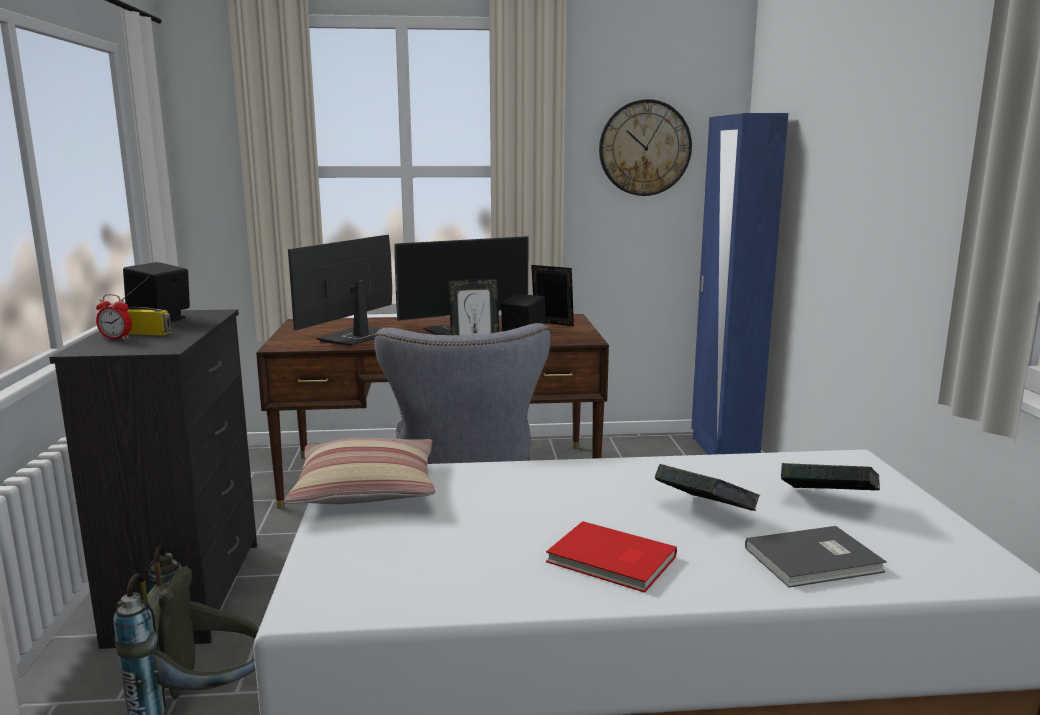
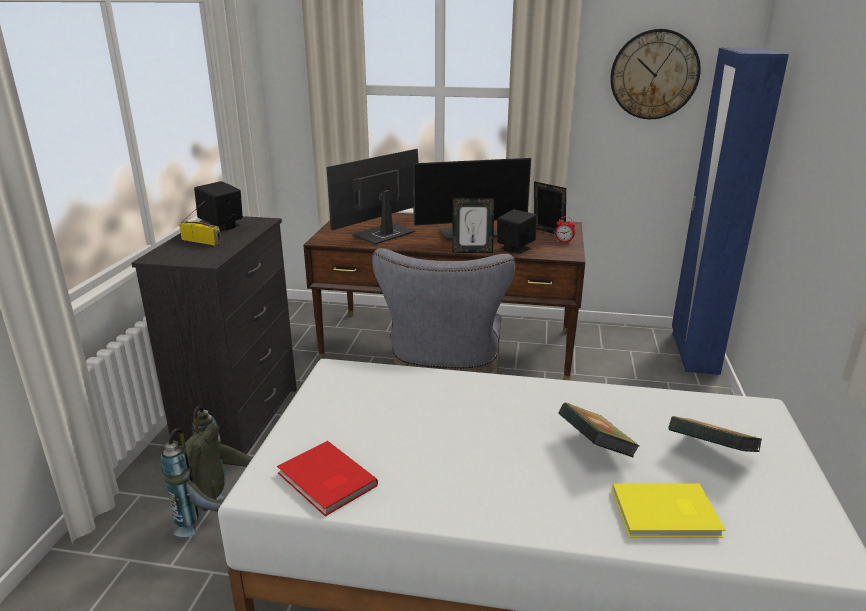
camera: 15 degrees right, 10 degrees up
(116, 338) = (182, 246): alarm clock -> alarm clock (564, 241)
(366, 488) = (342, 383): pillow -> none
(611, 561) = (496, 485): red book -> red book (325, 481)
(816, 561) = (667, 515): grey book -> yellow book

